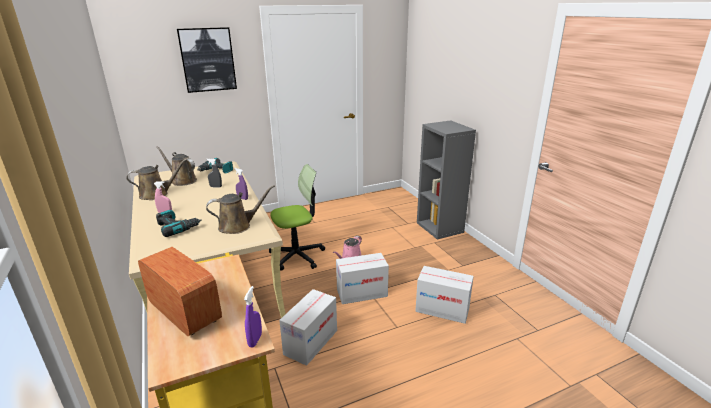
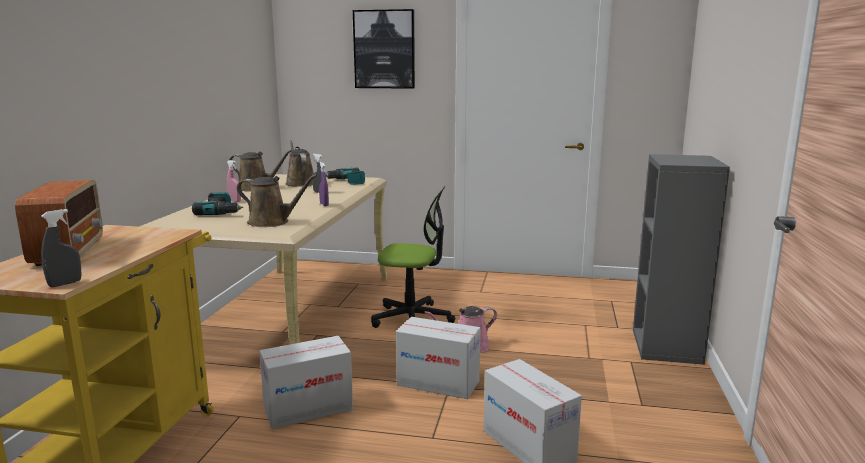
camera: 35 degrees right, 10 degrees down
(255, 340) = (65, 284): purple spray bottle -> grey spray bottle

